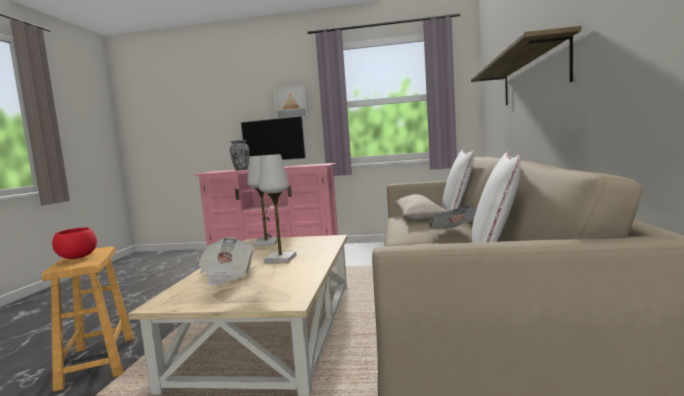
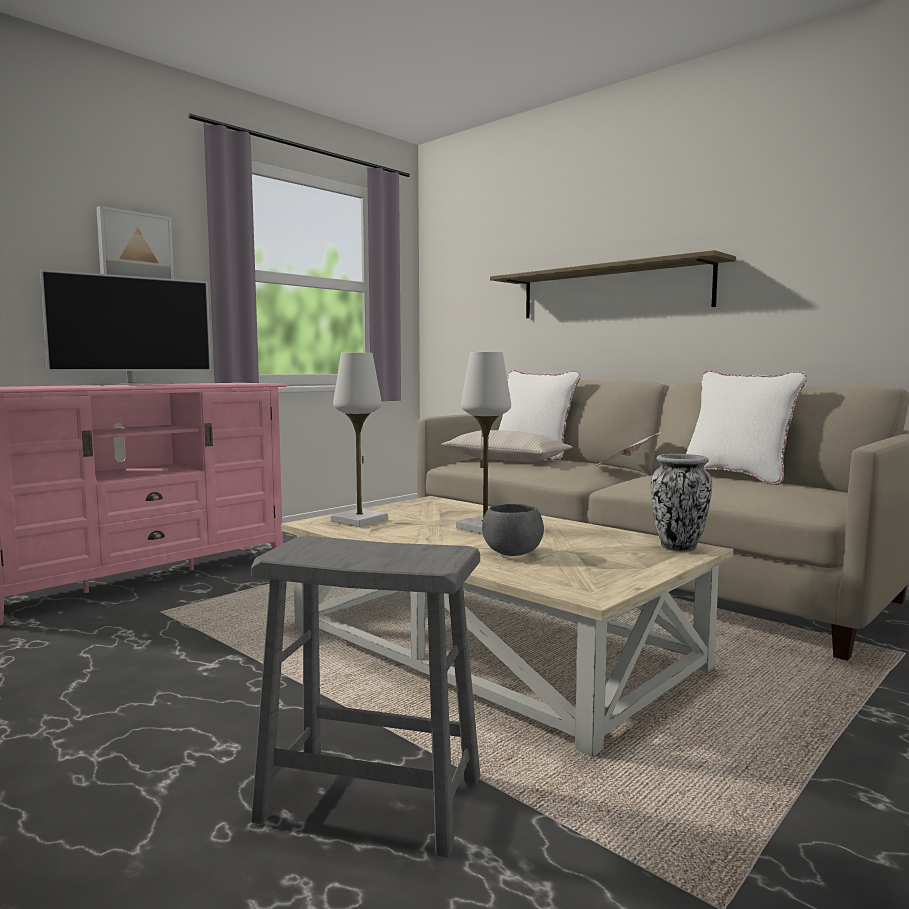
camera: 55 degrees left, 0 degrees up
(77, 258) = (359, 555): red bowl -> none
(97, 362) = (371, 799): brown stool -> grey stool
(227, 276) = (513, 554): newspaper -> grey bowl
(241, 170) = (79, 386): vase -> vase (678, 547)

